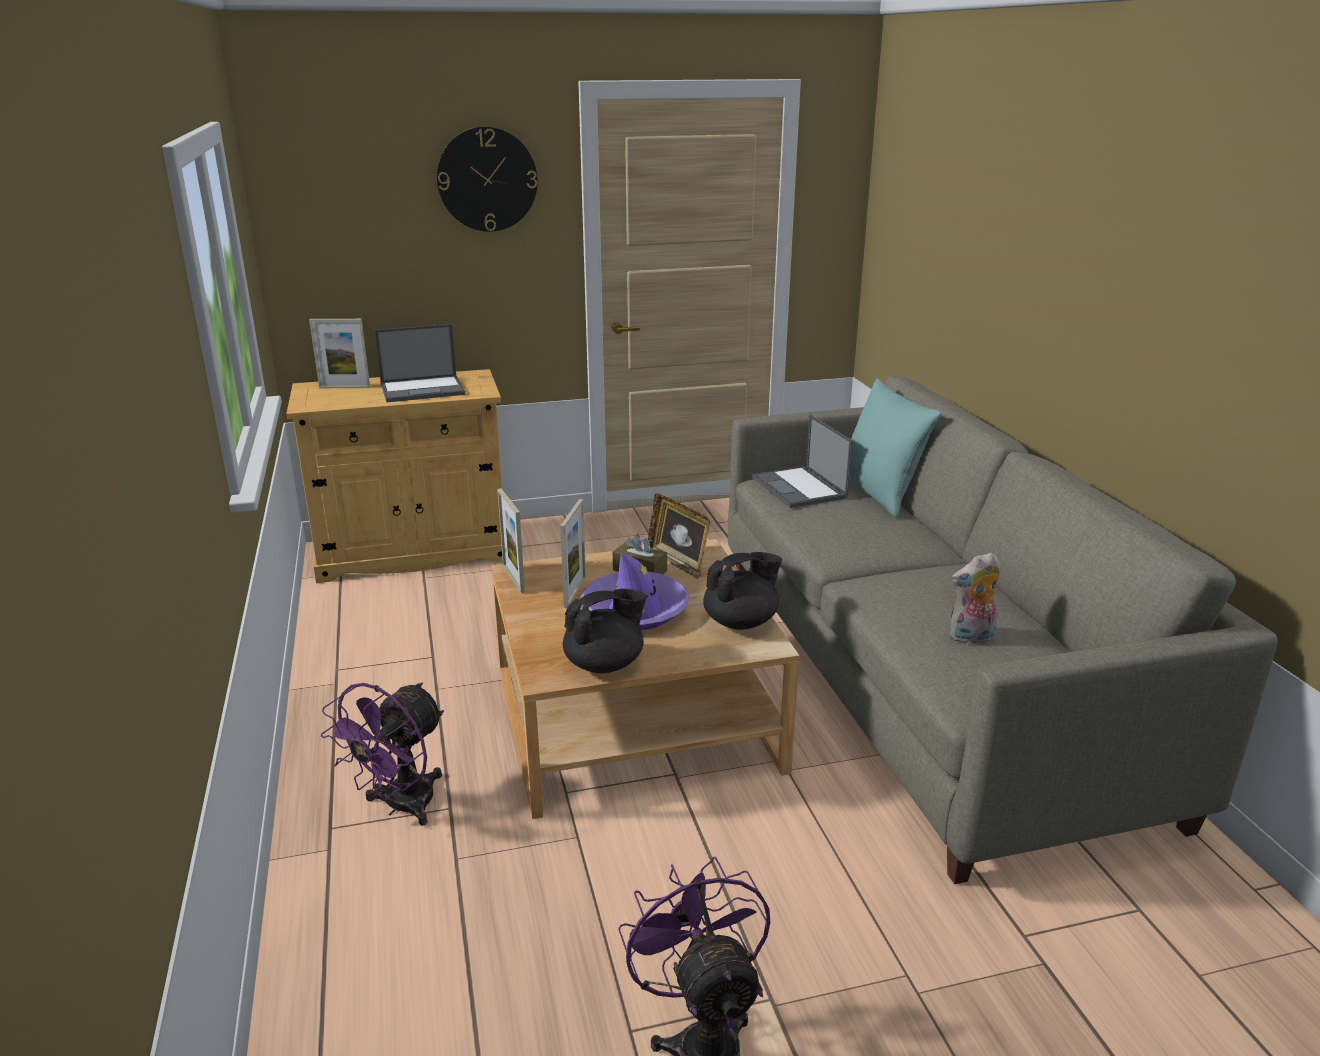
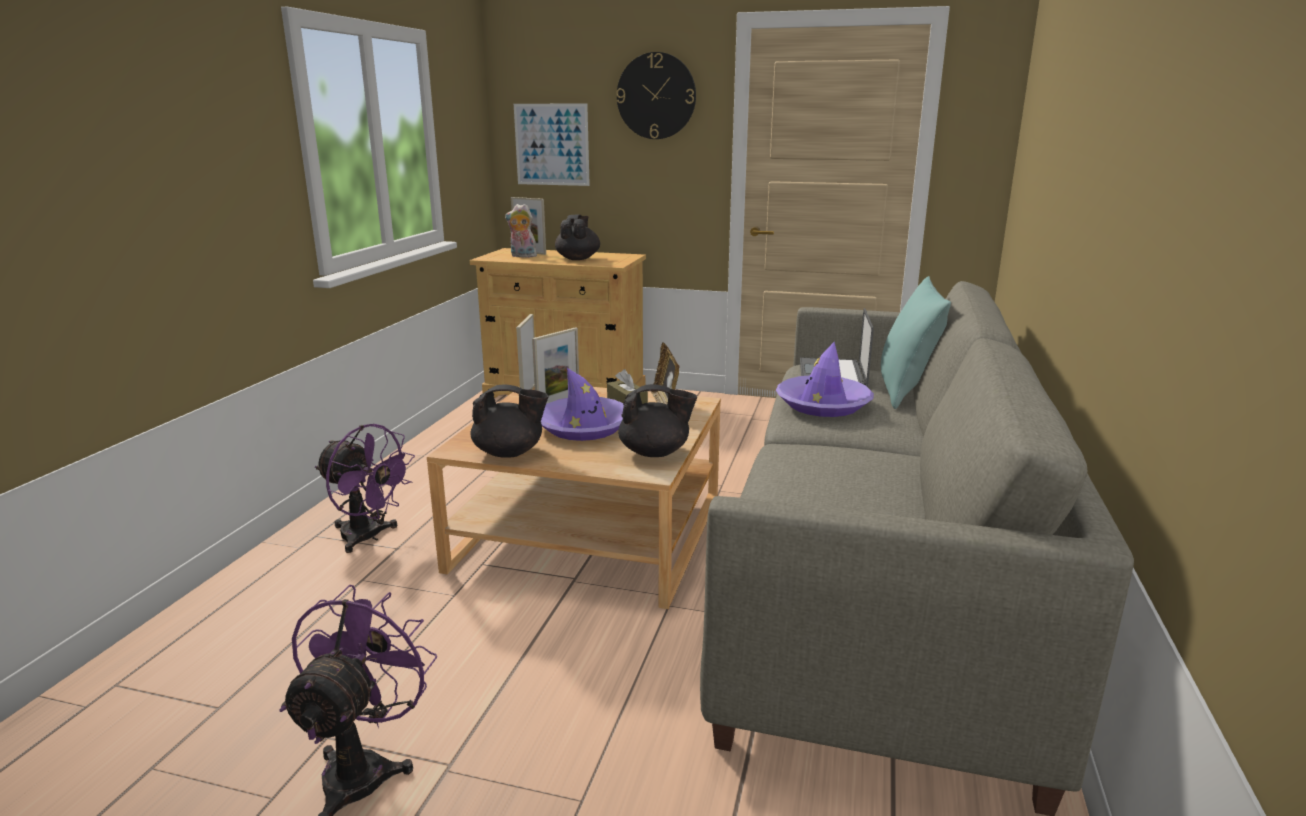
camera: 30 degrees right, 5 degrees down
(350, 245) = (551, 144): none -> picture
(400, 807) = (369, 537): purple fan -> purple fan turned 120 degrees counterclockwise
(423, 389) = (578, 259): laptop -> black teapot
(836, 528) = (823, 404): none -> purple hat
(971, 638) = (830, 505): plush toy -> plush toy (522, 256)

